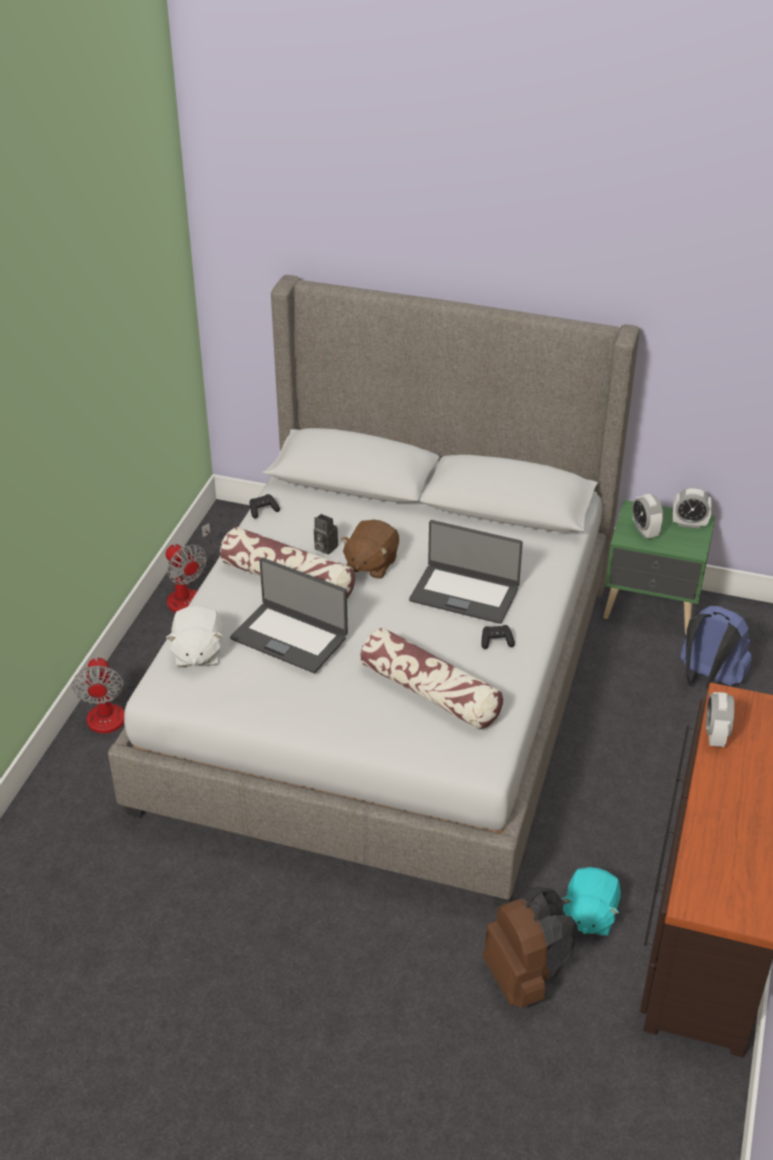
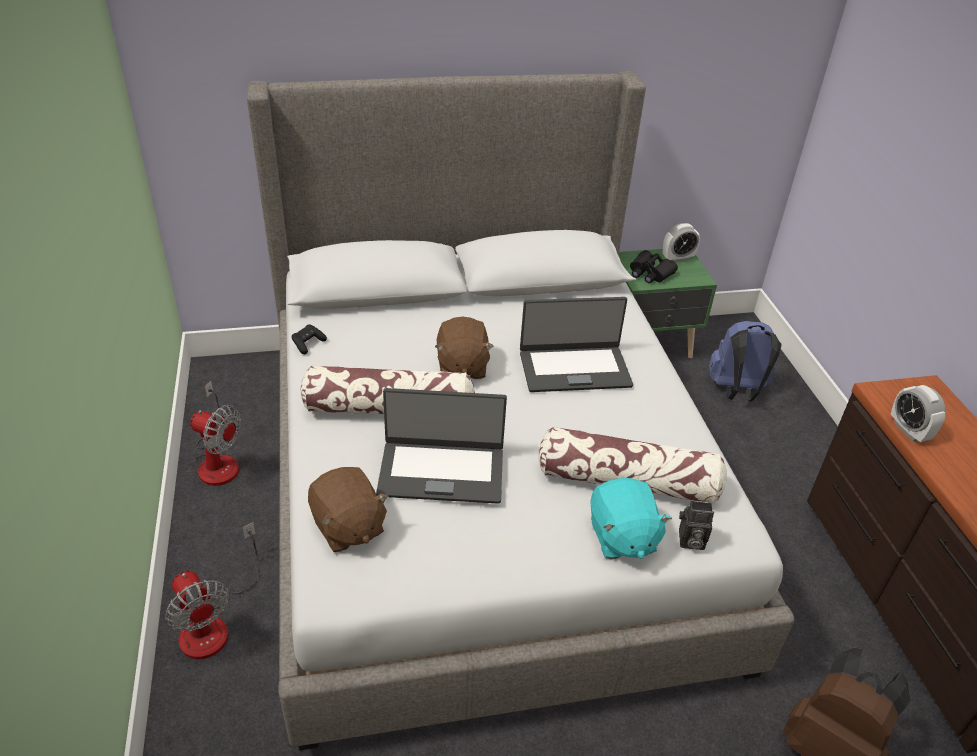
camera: 30 degrees left, 0 degrees up
(197, 653) = (347, 527): white plush toy -> brown plush toy
(324, 547) = (402, 363): camera -> camera (689, 541)
(496, 642) = (643, 406): black game controller -> none
(589, 915) = (827, 650): turquoise plush toy -> turquoise plush toy (621, 537)
(645, 531) = (650, 273): alarm clock -> black binoculars

